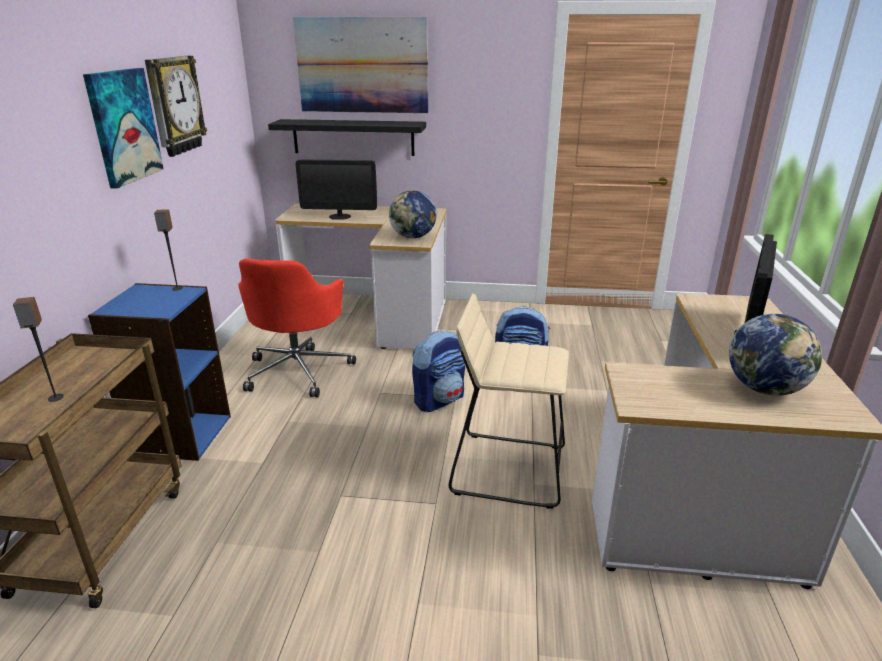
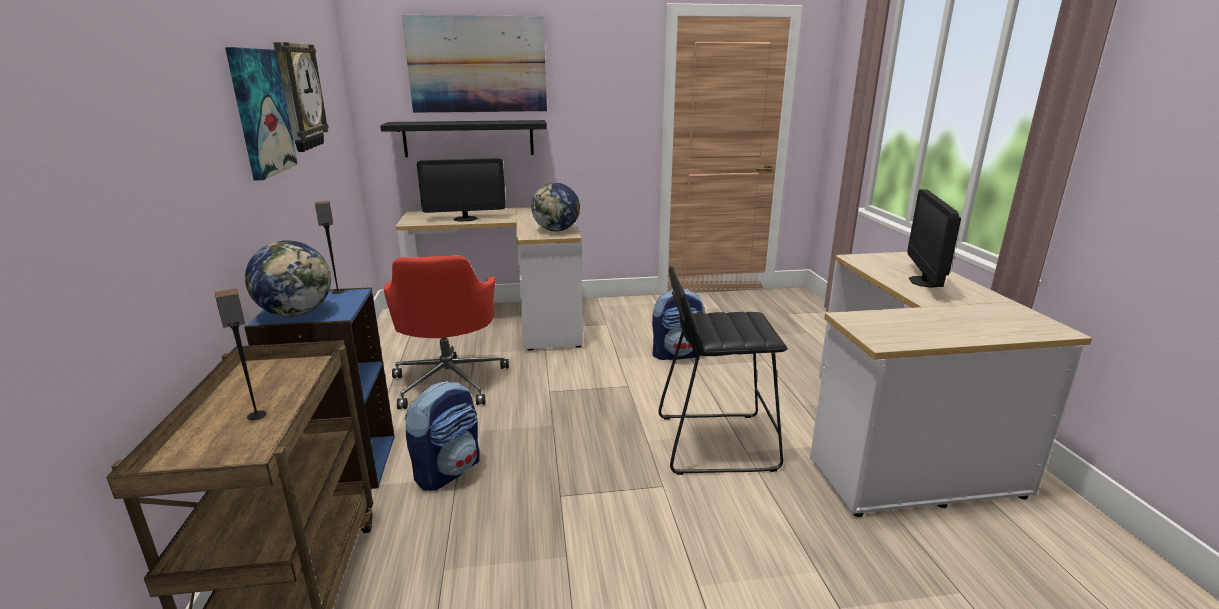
camera: 15 degrees left, 5 degrees down
(439, 400) = (613, 390): backpack -> backpack (448, 470)
(508, 468) = (715, 442): beige stool -> black stool
(765, 389) = (972, 317): globe -> globe (297, 313)

